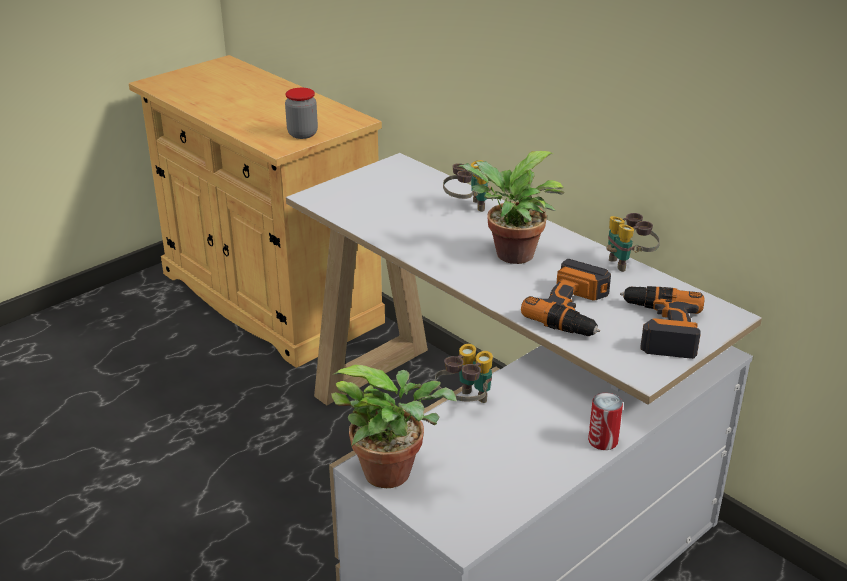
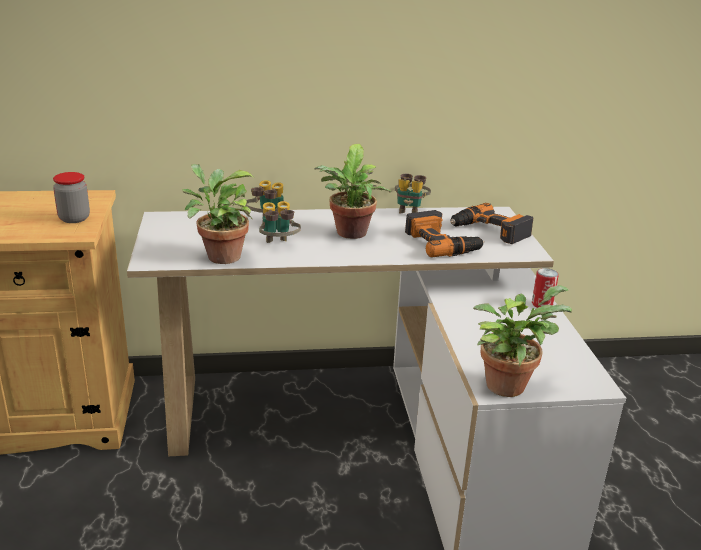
camera: 55 degrees left, 5 degrees down
(366, 218) = (220, 256): none -> potted plant
(465, 404) = (459, 329): binoculars -> binoculars (278, 246)

